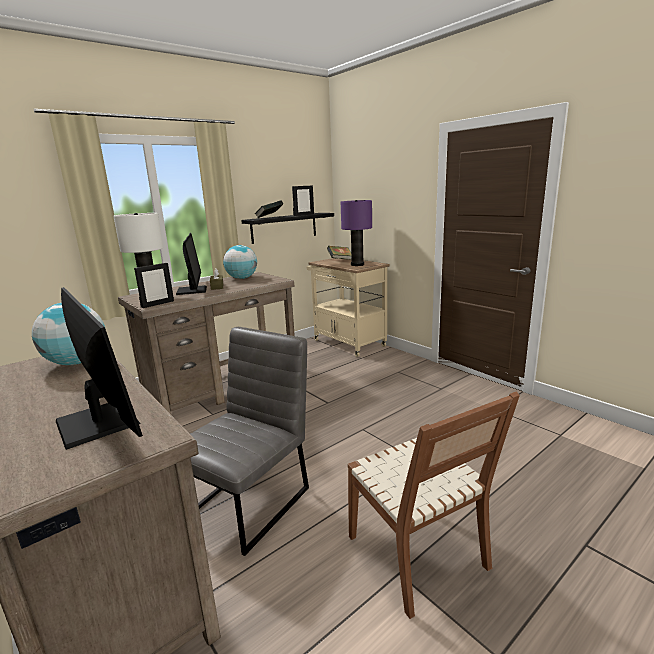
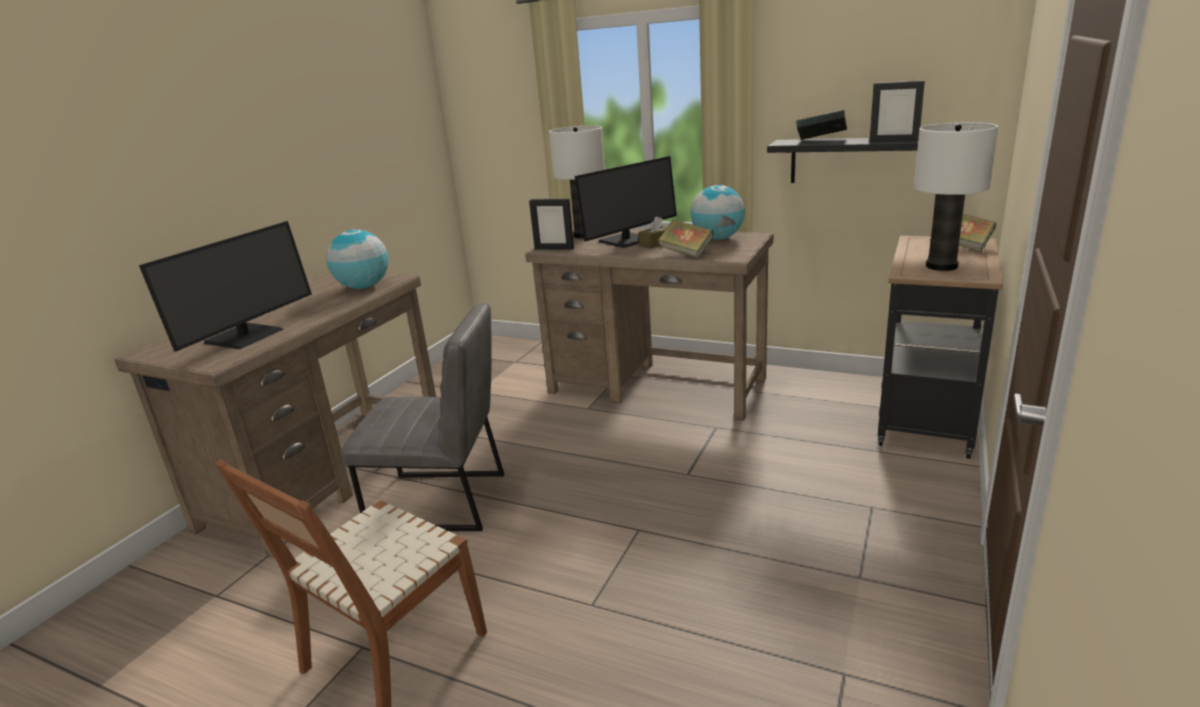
camera: 65 degrees right, 5 degrees up
(251, 285) = (686, 253): none -> book
(347, 343) = (926, 417): beige cart -> black cart
(357, 265) = (941, 266): purple table lamp -> white table lamp

